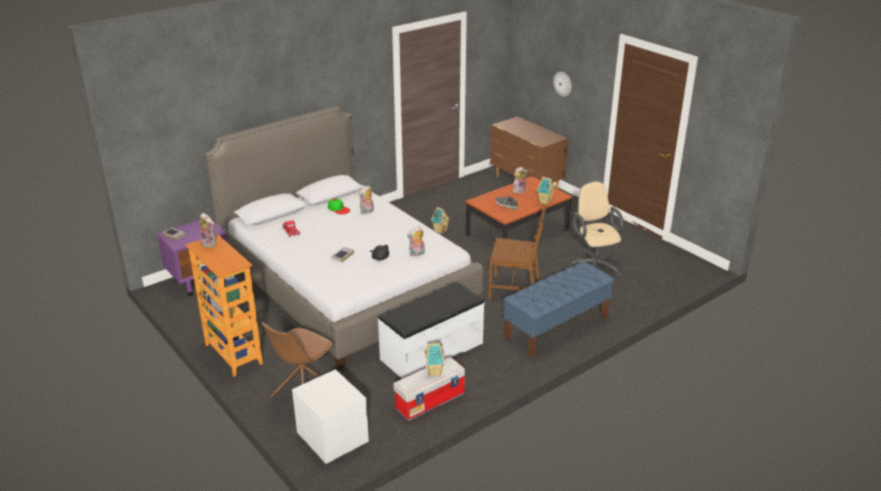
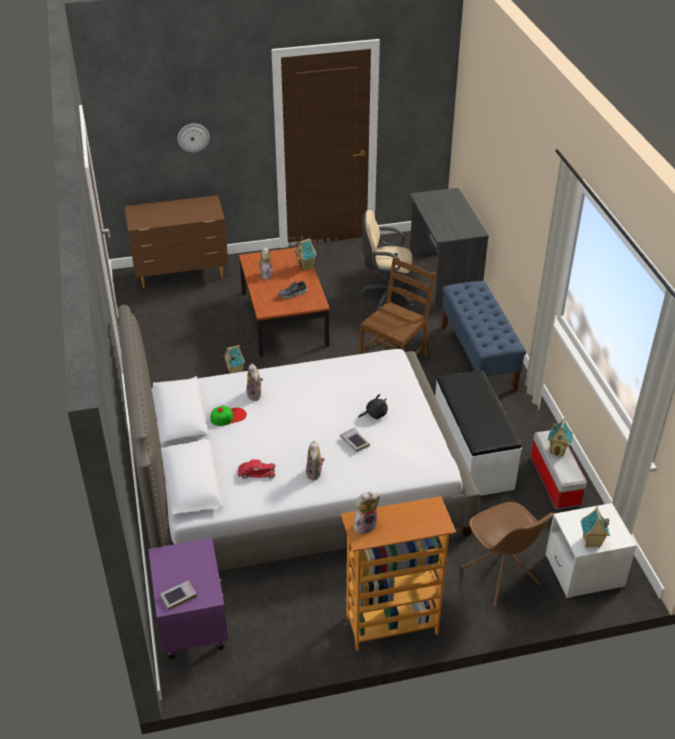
camera: 65 degrees left, 10 degrees up
(311, 394) = (591, 542): none -> toy house
(416, 254) = (384, 384): plush toy -> plush toy (315, 474)
(650, 286) = (443, 276): none -> grey desk

